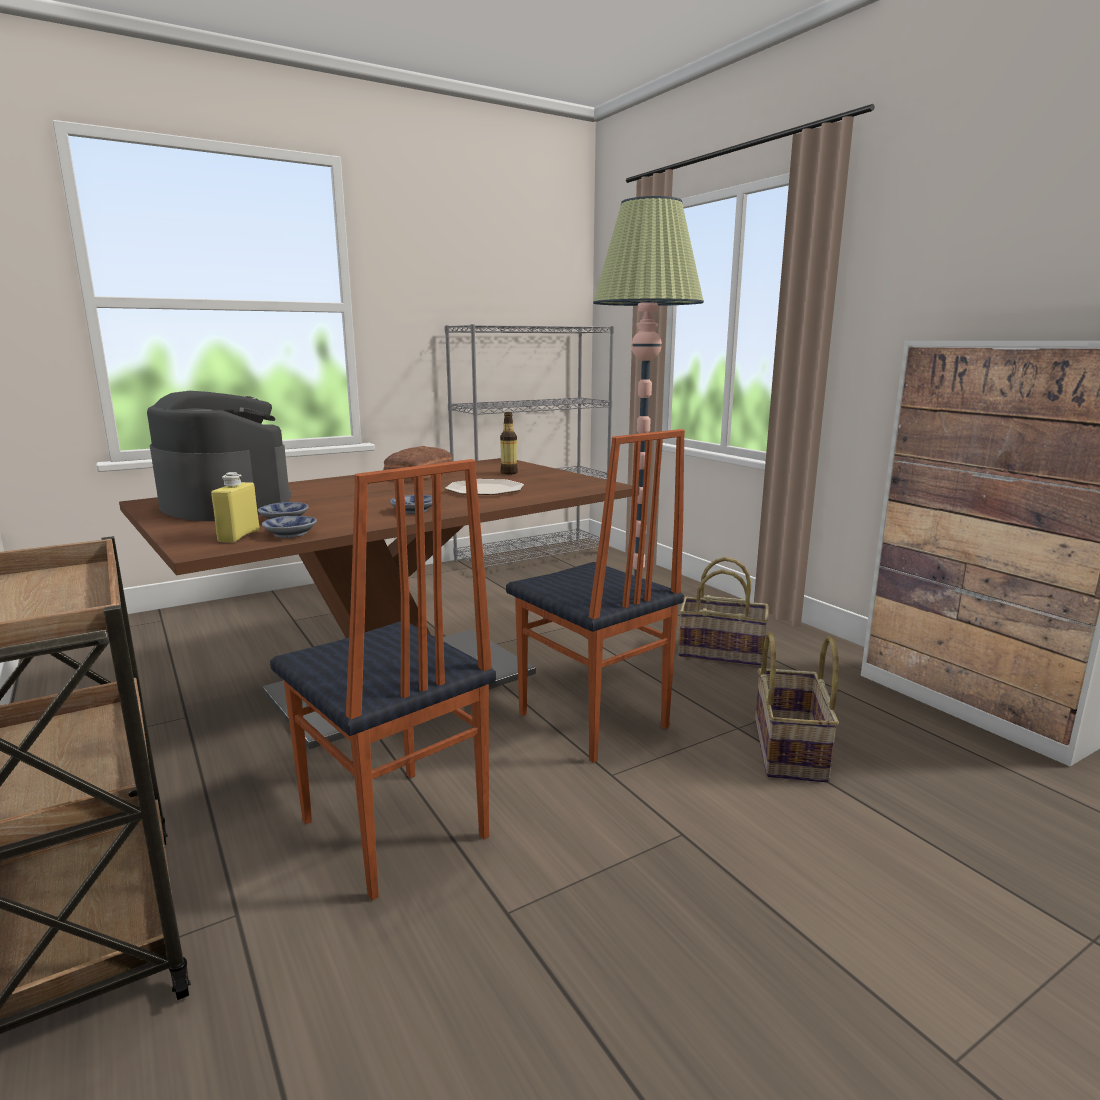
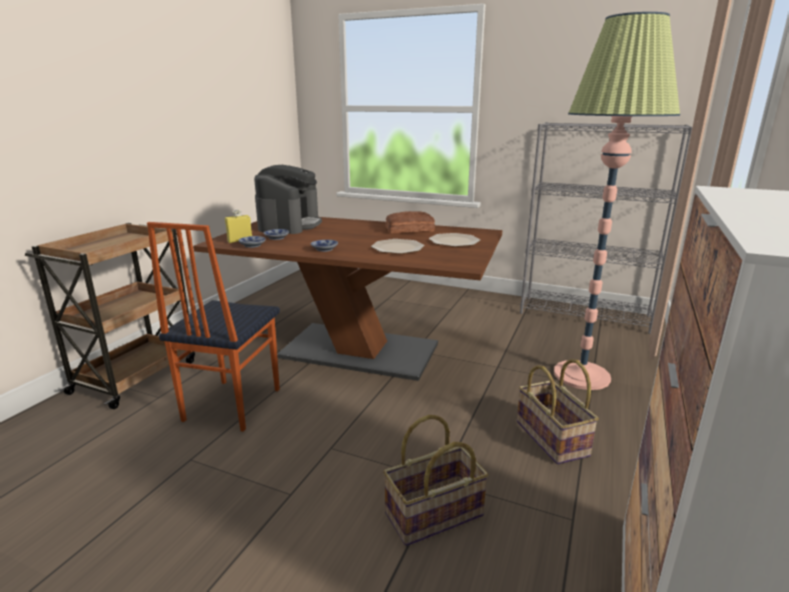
camera: 55 degrees right, 5 degrees up
(509, 473) = (454, 241): bottle -> plate
(591, 722) = (382, 420): chair -> none

